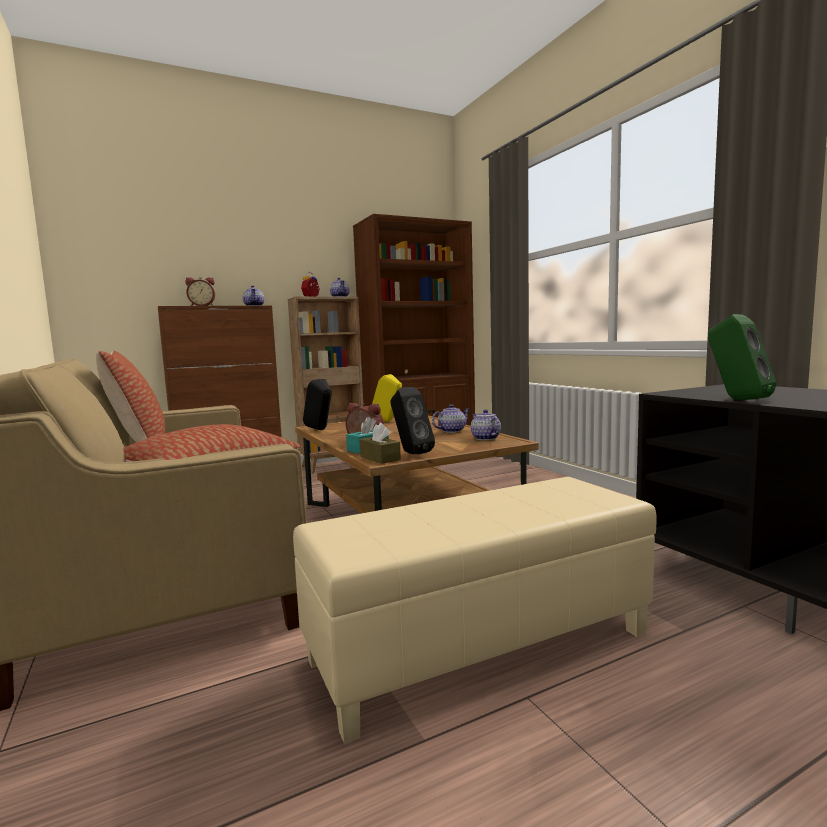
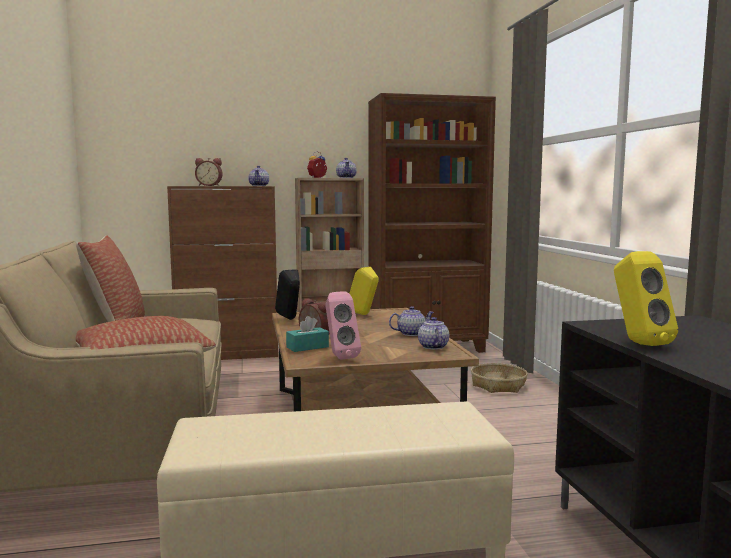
camera: 15 degrees right, 0 degrees up
(380, 458) = (306, 359): brown tissue box -> none
(410, 453) = (339, 357): black speaker -> pink speaker
(506, 478) = (498, 385): none -> basket
(737, 399) = (638, 343): green speaker -> yellow speaker

